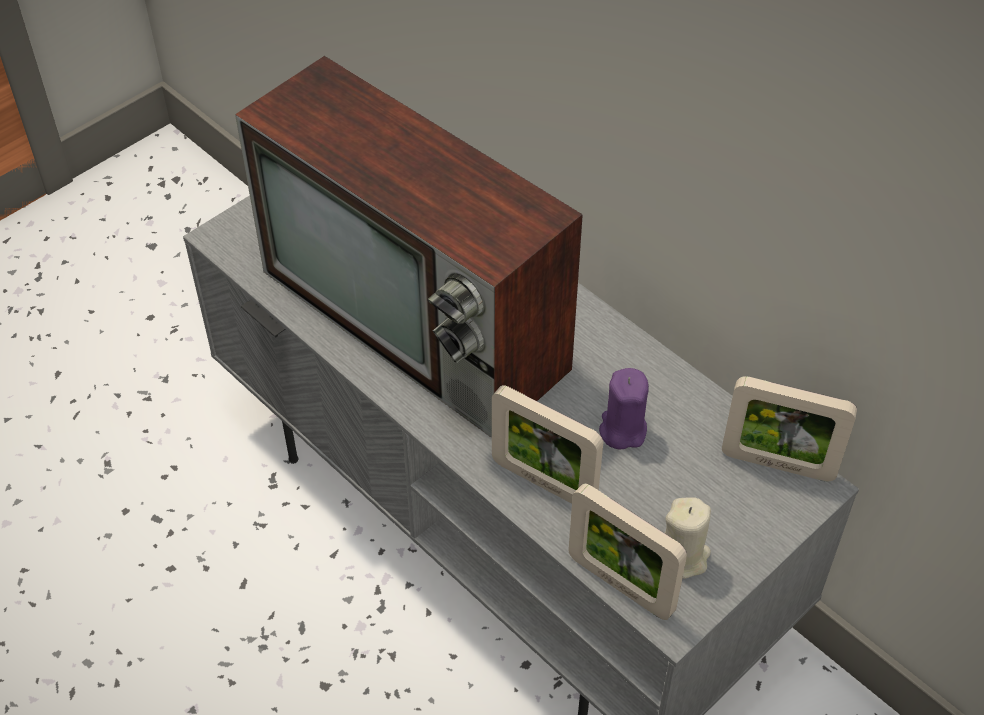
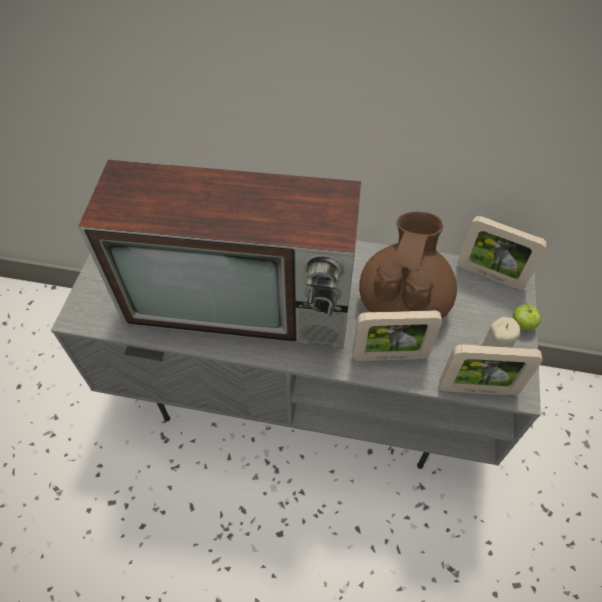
camera: 35 degrees left, 5 degrees up
(622, 430) = (403, 302): purple candle -> brown teapot
(762, 548) = (522, 324): none -> apple
(778, 464) = (490, 275): picture frame -> picture frame turned 45 degrees clockwise

